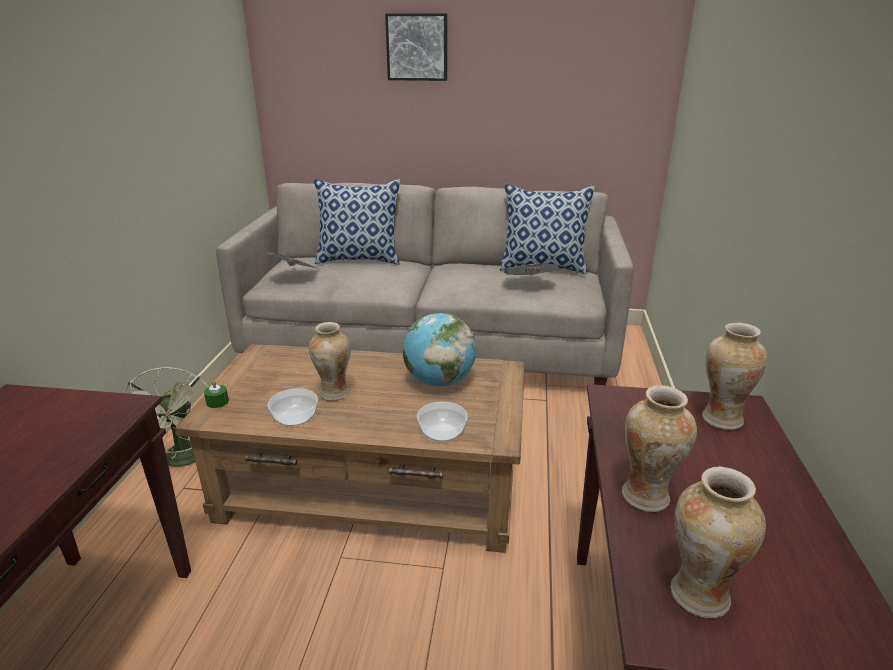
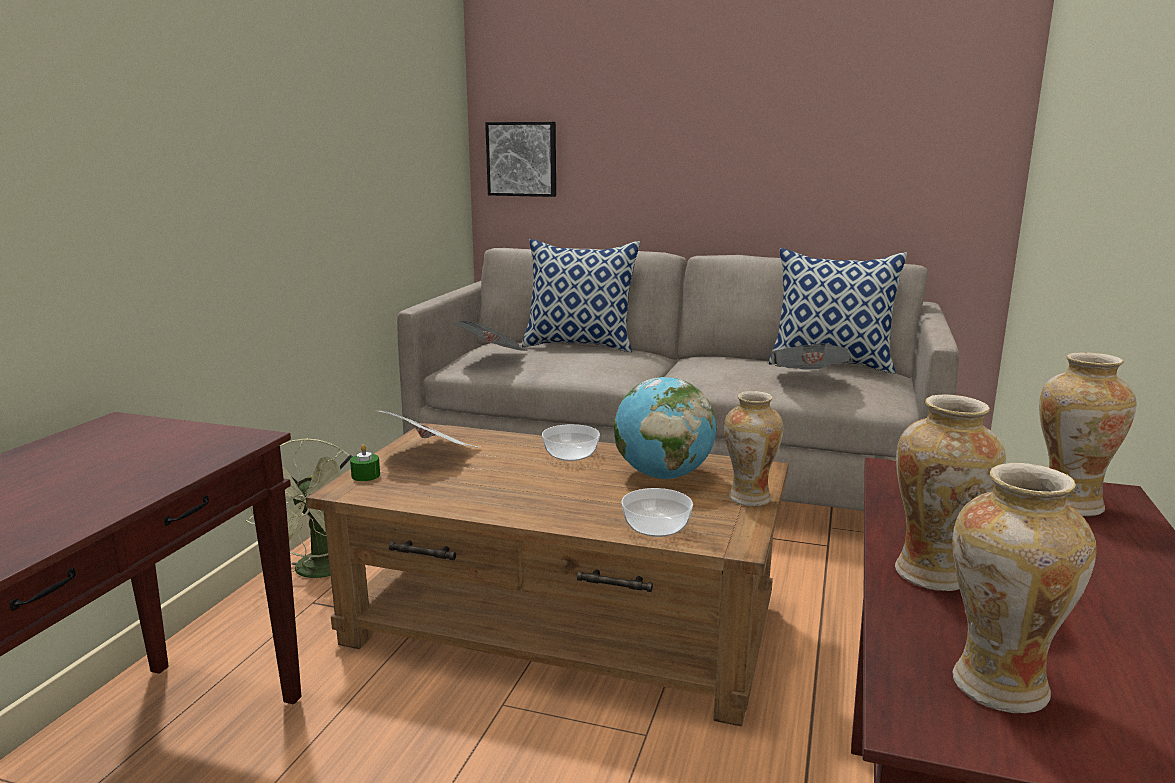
camera: 10 degrees right, 10 degrees down
(264, 376) = (431, 455): none -> newspaper
(294, 417) = (460, 498): bowl -> bowl (570, 455)
(334, 394) = (517, 478): vase -> vase (749, 498)
(417, 47) = (673, 81): picture -> picture (522, 159)

